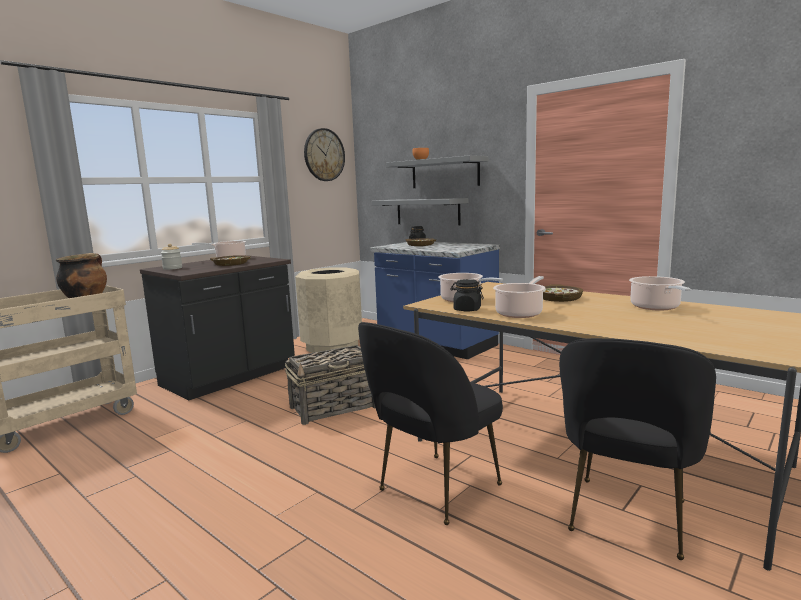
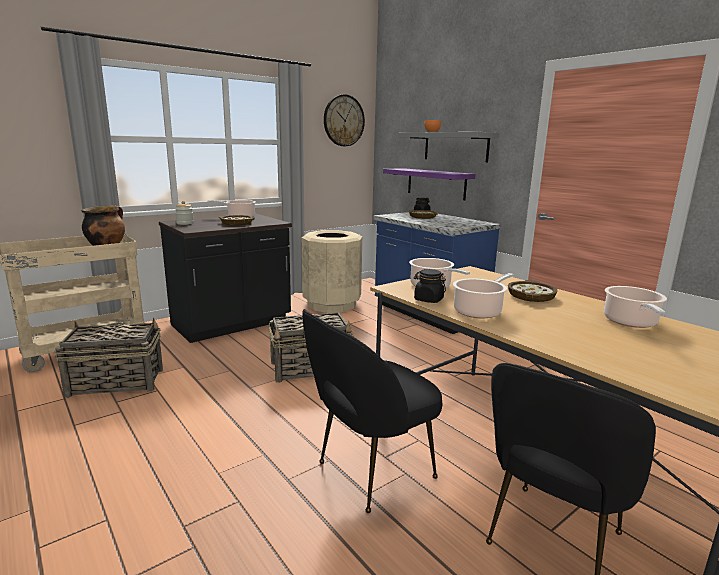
camera: 10 degrees right, 5 degrees up
(116, 449) = (115, 382): none -> basket
(427, 211) = (436, 183): grey shelf -> purple shelf

